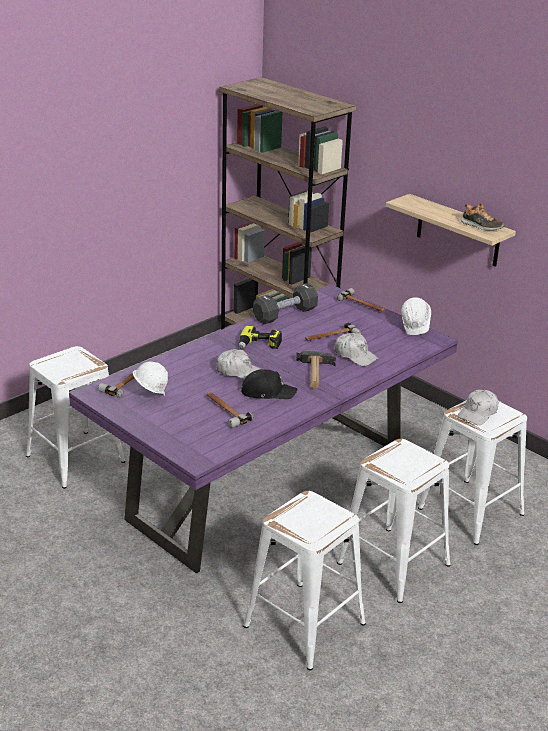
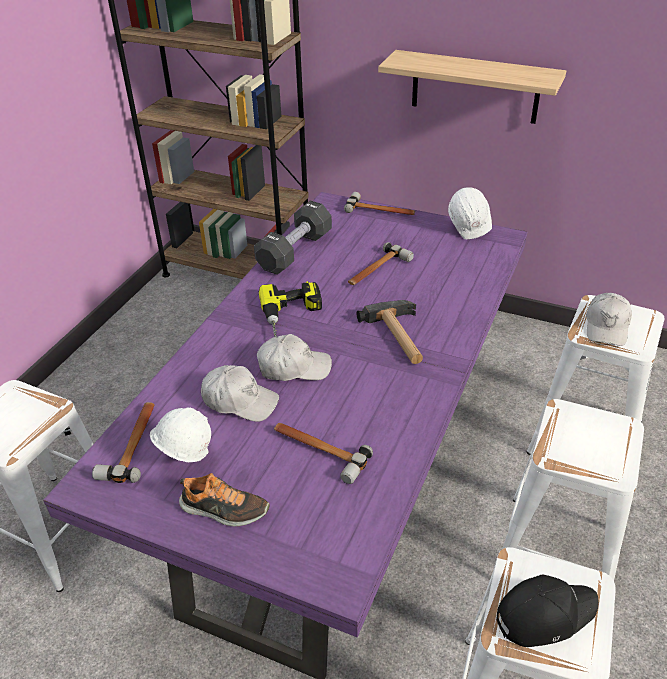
camera: 20 degrees left, 10 degrees up
(267, 392) = (357, 391): black cap -> black cap (544, 614)
(355, 356) = (428, 290): white cap -> white cap (240, 401)
(481, 226) = (522, 72): shoe -> shoe (224, 510)

